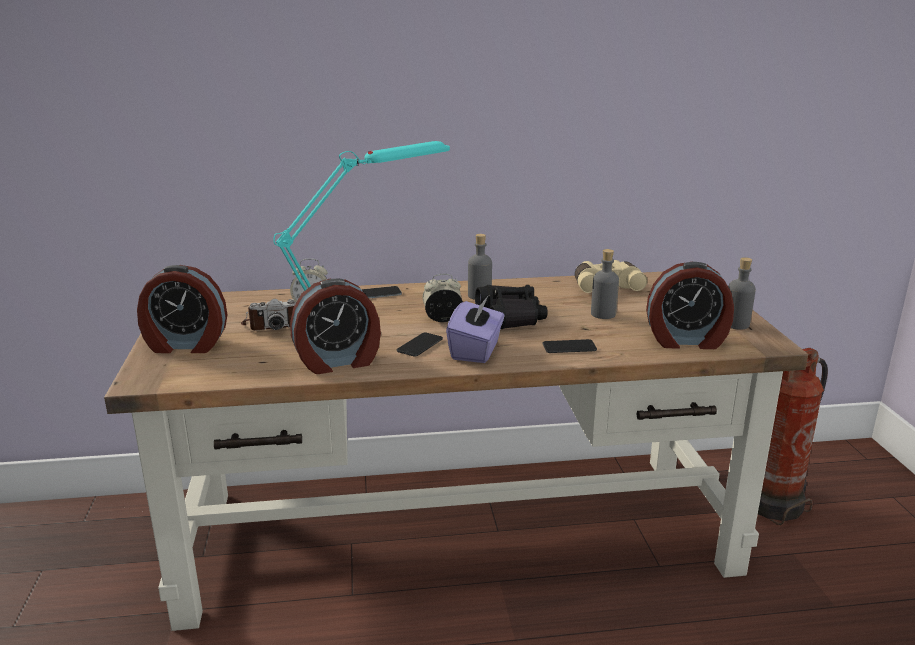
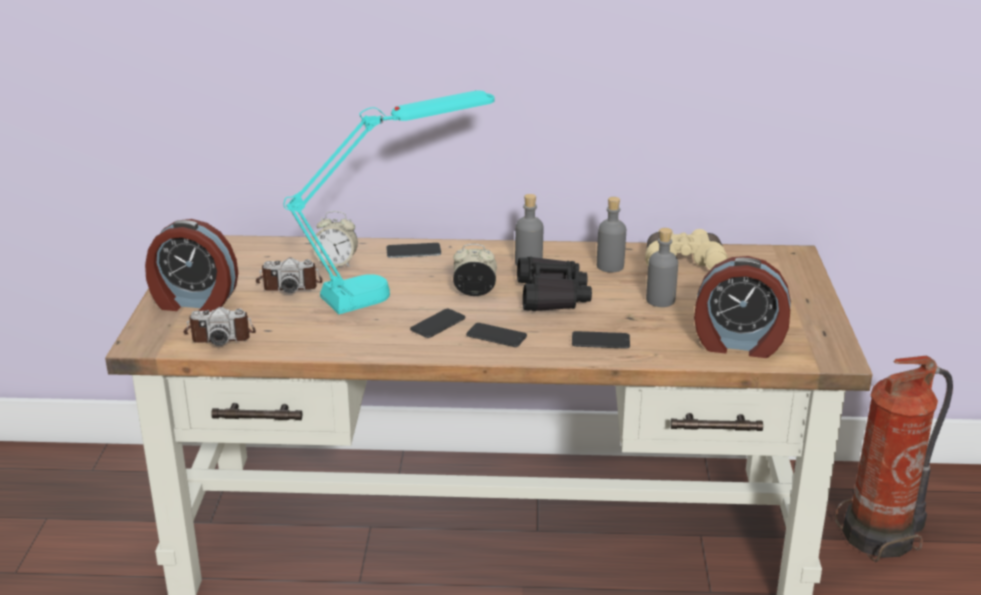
camera: 10 degrees right, 5 degrees up
(217, 369) = (220, 335): none -> camera
(338, 362) = (345, 337): alarm clock -> none
(476, 350) = (496, 336): purple tissue box -> phone
(736, 324) = (810, 327): grey bottle -> grey bottle (610, 266)

